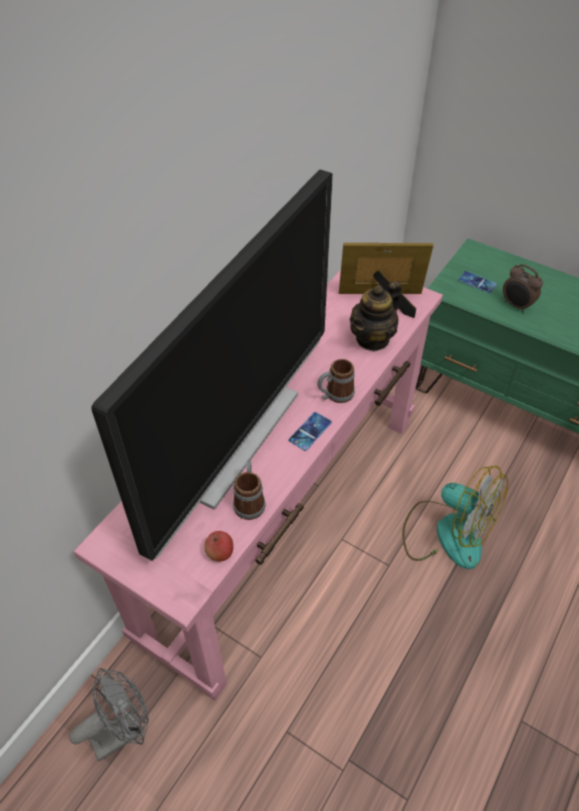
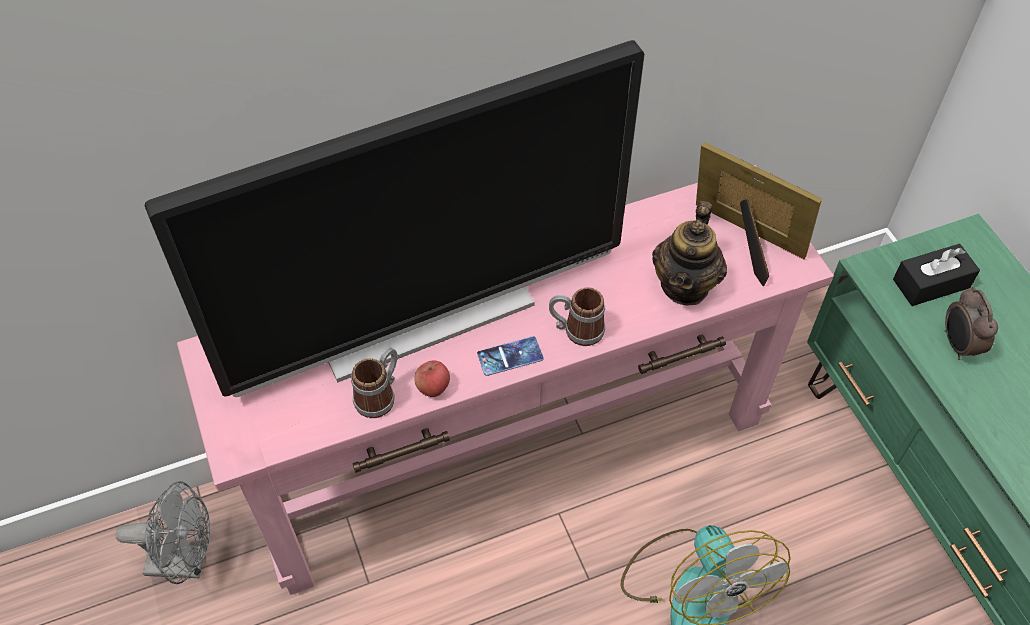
camera: 35 degrees right, 5 degrees up
(220, 553) = (305, 432): apple -> apple (433, 387)
(372, 339) = (685, 285): teapot -> teapot turned 60 degrees counterclockwise
(477, 282) = (931, 283): phone -> black tissue box

